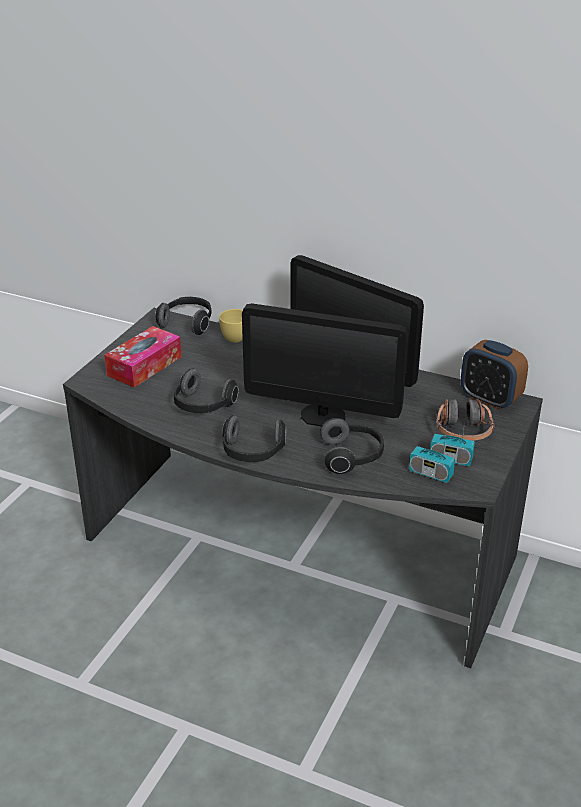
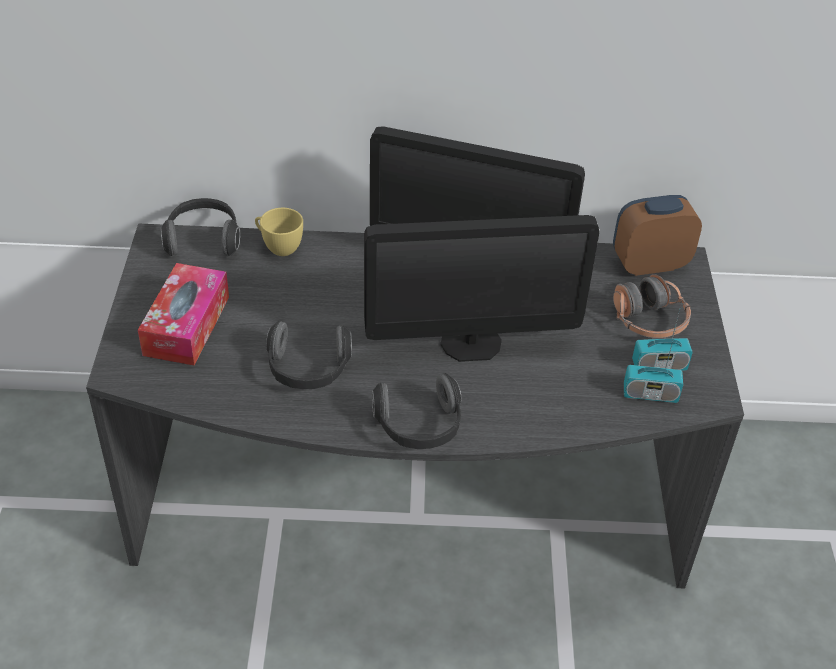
camera: 25 degrees left, 10 degrees up
(352, 457) = (545, 396): headphones -> none
(490, 399) = (649, 264): alarm clock -> alarm clock turned 150 degrees clockwise

